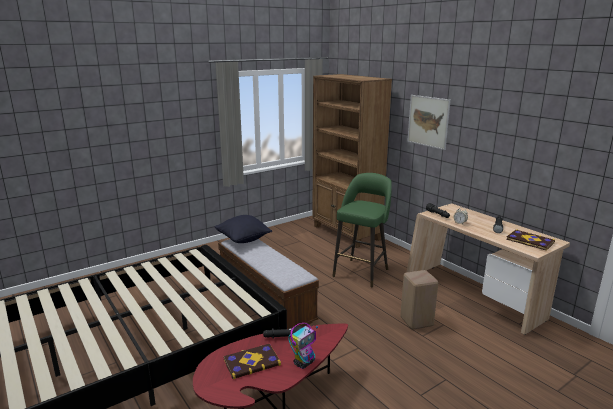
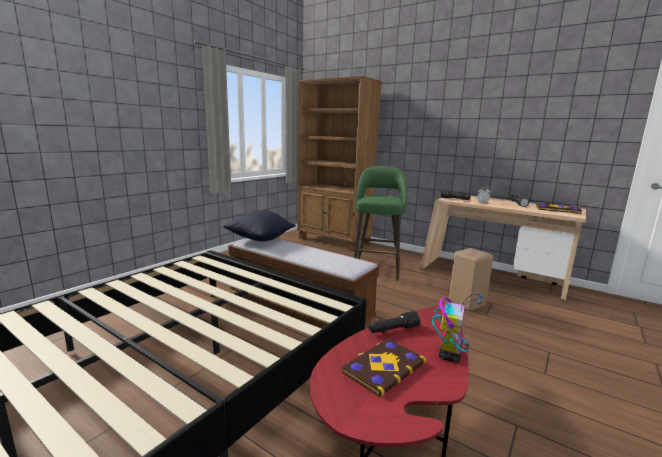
camera: 20 degrees left, 5 degrees down
(428, 121) = (422, 118): picture -> none

